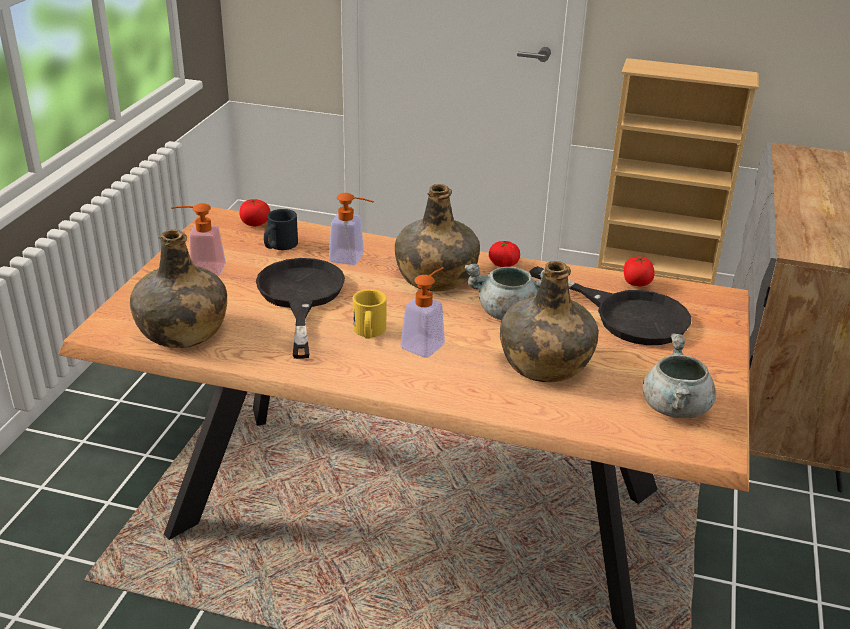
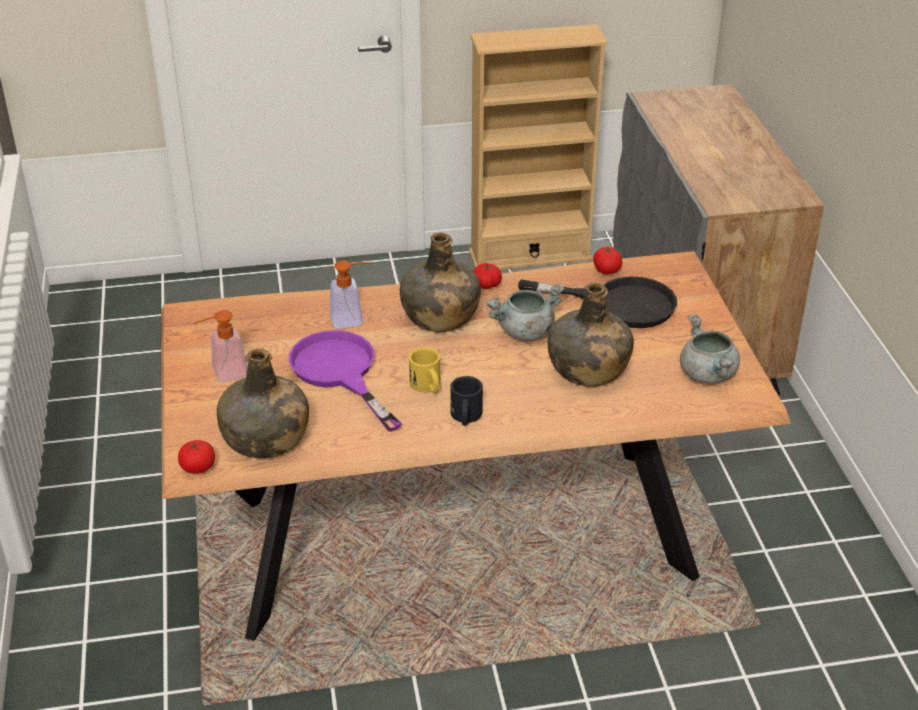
camera: 25 degrees left, 5 degrees up
(255, 223) = (228, 309): tomato -> tomato (198, 468)
(279, 246) = (273, 326): black mug -> black mug (466, 417)
(300, 297) = (340, 372): black frying pan -> purple frying pan
(427, 343) = (483, 381): soap dispenser -> none

